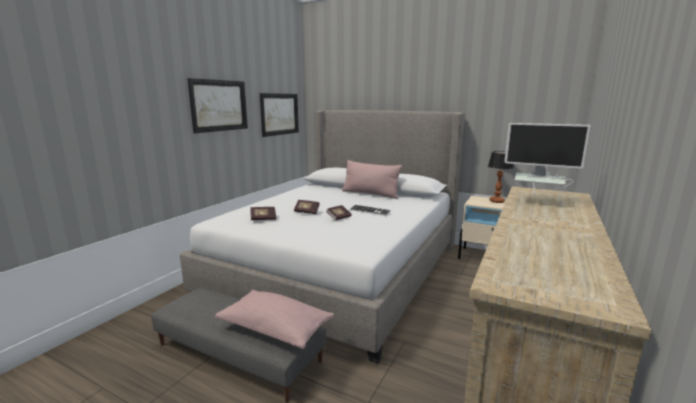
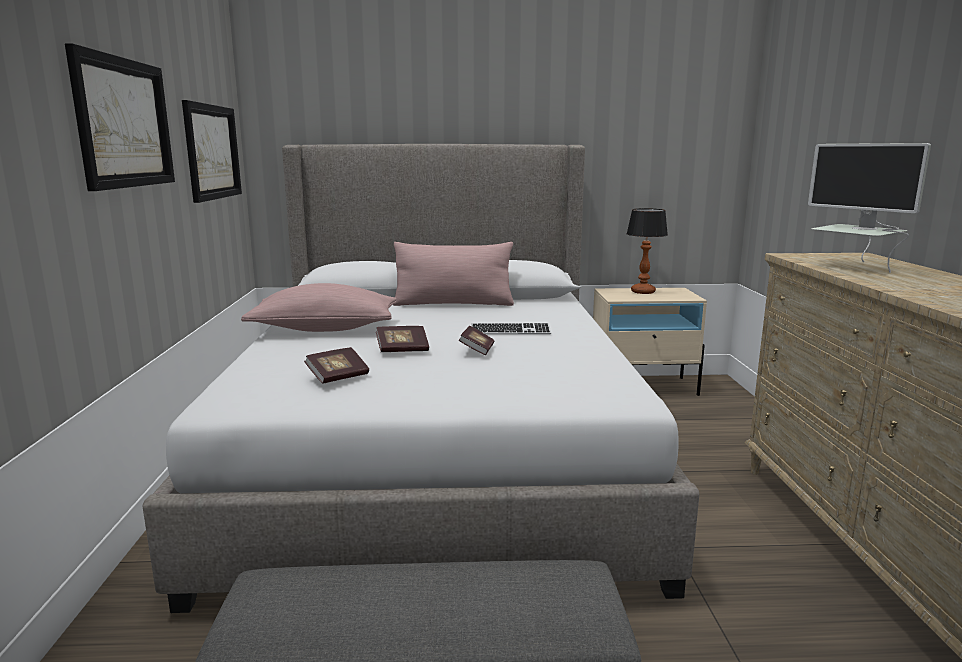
camera: 30 degrees left, 0 degrees up
(275, 329) = (535, 596): pink pillow -> pink pillow (325, 329)
(537, 201) = (854, 267): monitor -> monitor turned 60 degrees clockwise

